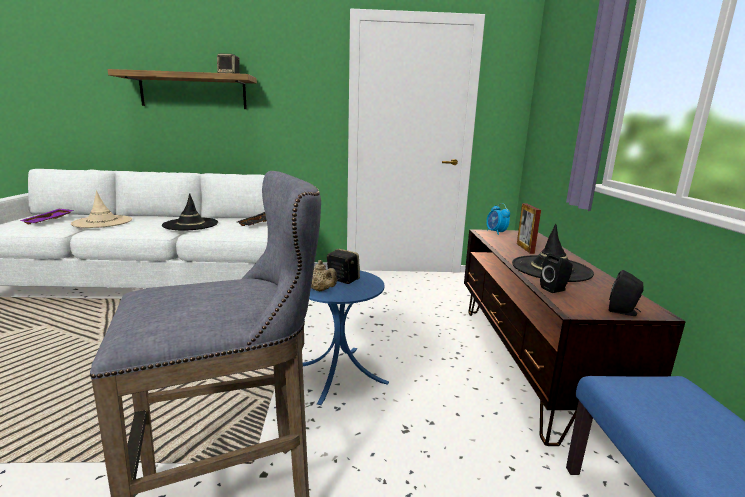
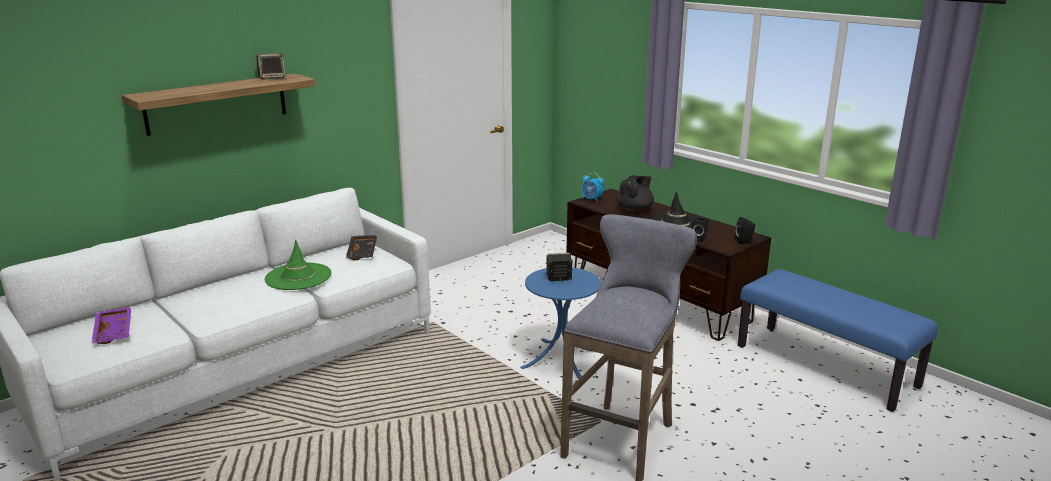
camera: 40 degrees left, 5 degrees up
(102, 222) = (188, 309): beige hat -> none
(190, 224) = (298, 277): black hat -> green hat
(320, 290) = (564, 291): beige teapot -> none
(525, 248) = (635, 210): picture frame -> black teapot

